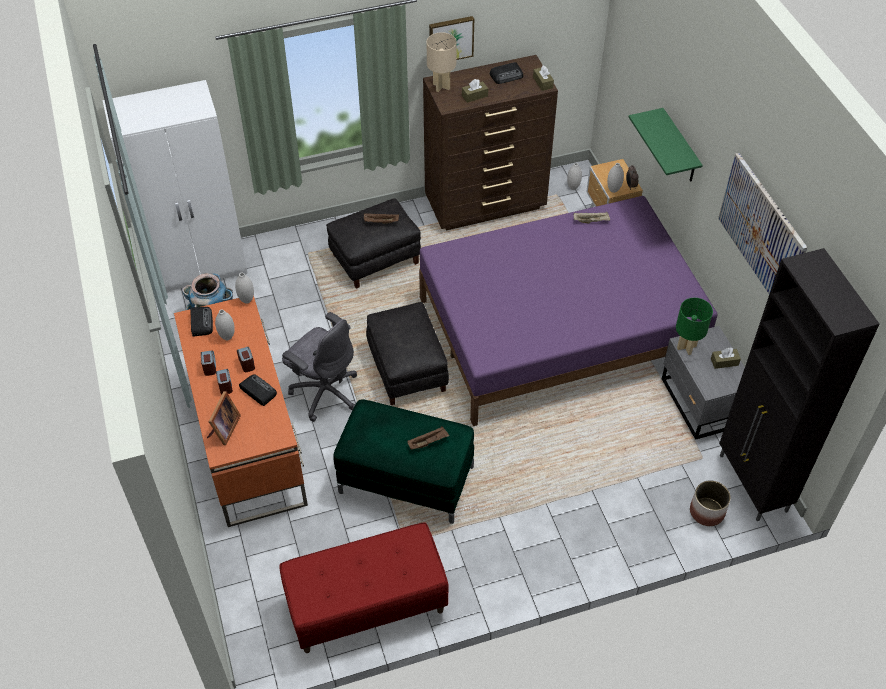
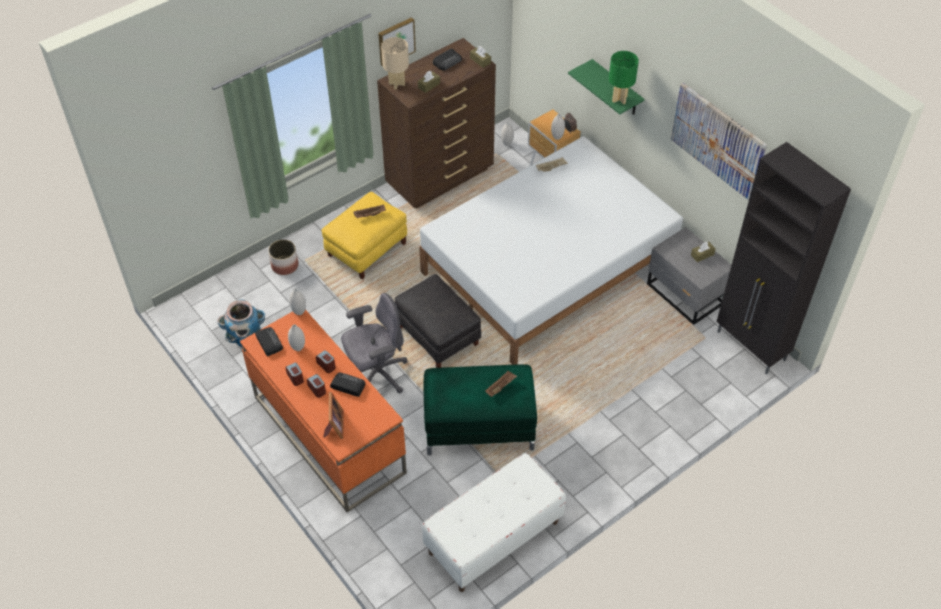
camera: 20 degrees left, 0 degrees up
(199, 267) = (212, 299): white wardrobe -> none
(325, 392) = (376, 374): grey office chair -> grey office chair turned 45 degrees counterclockwise
(366, 606) = (493, 538): red bench -> white bench
(375, 259) = (367, 249): black ottoman -> yellow ottoman
(559, 331) = (549, 268): purple bed -> white bed
(686, 347) = (668, 251): green table lamp -> green table lamp (619, 99)
(707, 511) = (726, 378): planter -> planter (285, 265)

